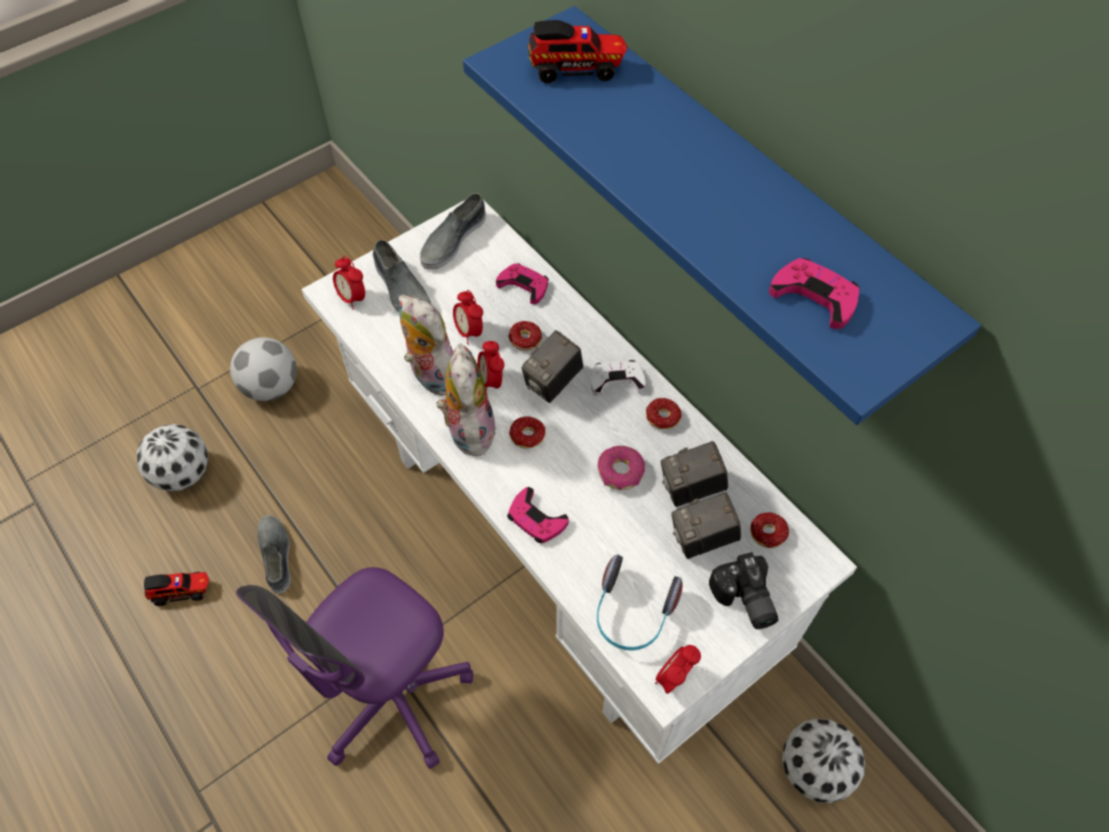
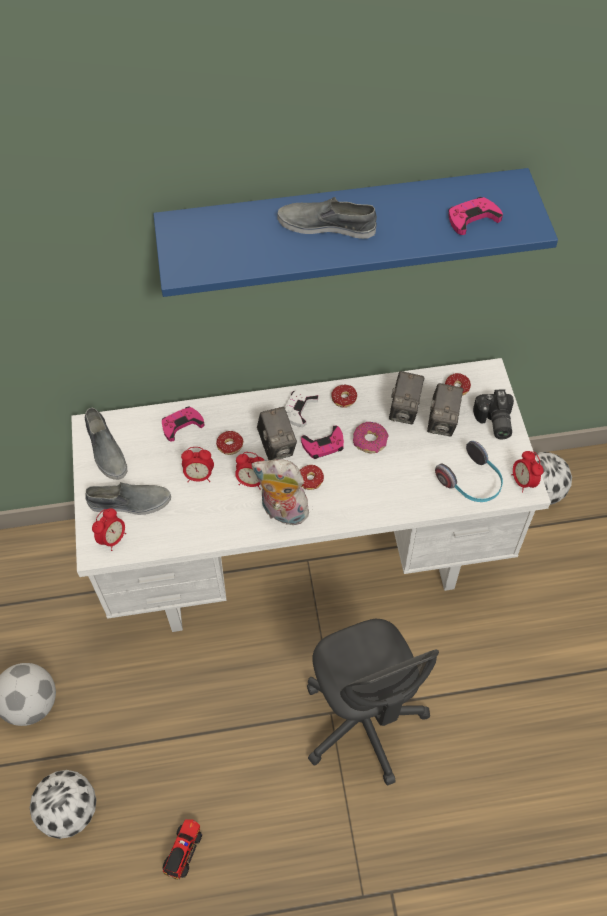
camera: 60 degrees left, 0 degrees up
(276, 555) = (197, 761): grey shoe -> grey shoe (327, 225)
(352, 298) = (113, 539): alarm clock -> alarm clock turned 45 degrees counterclockwise
(393, 697) = (363, 721): purple office chair -> grey office chair
(431, 375) = (221, 516): plush toy -> none
(536, 519) = (376, 504): pink game controller -> pink game controller (323, 445)
(577, 69) = (218, 237): toy truck -> none
(743, 600) = (493, 422): camera -> camera turned 75 degrees clockwise

